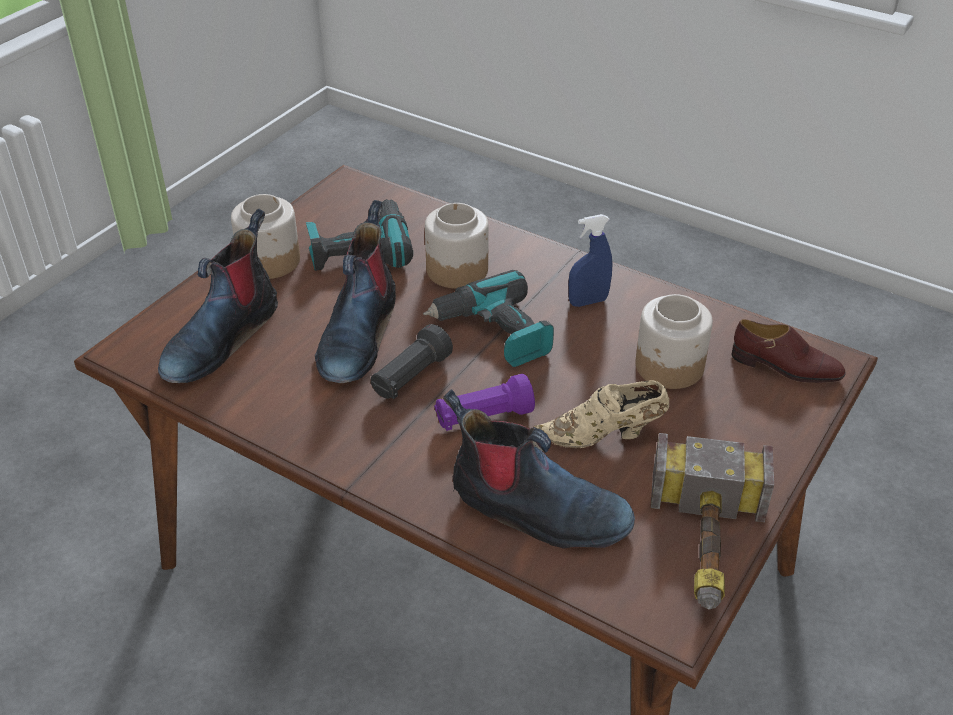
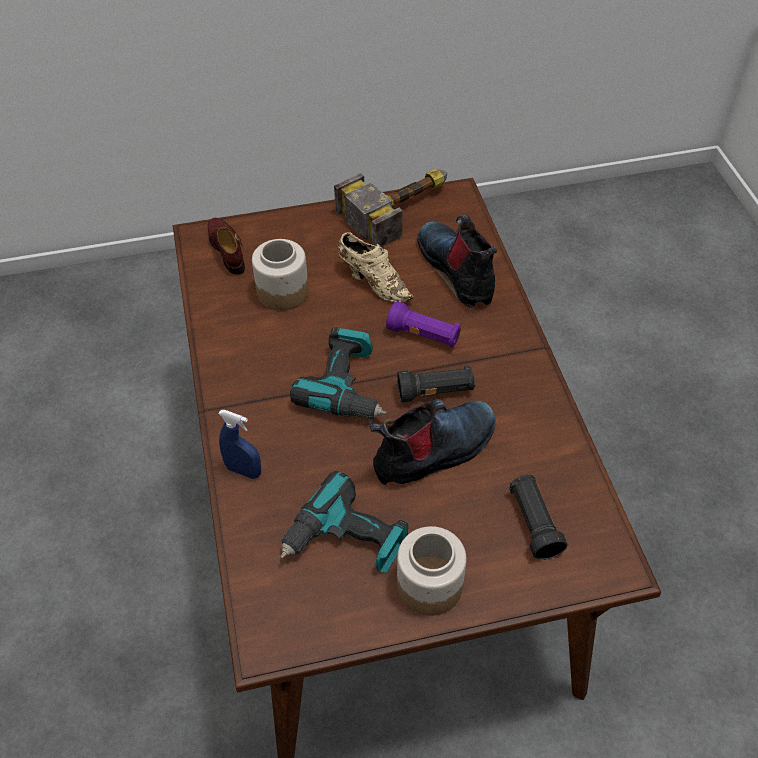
camera: 135 degrees left, 10 degrees up
(221, 338) = (533, 523): boot -> black flashlight
(457, 269) = (303, 459): jar -> none
(588, 301) = (260, 365): blue spray bottle -> blue spray bottle (243, 470)

